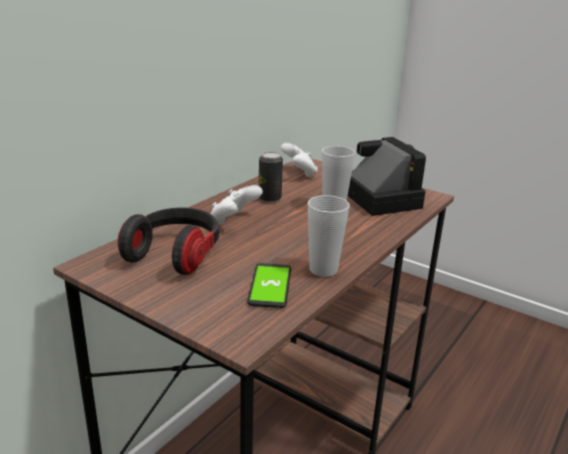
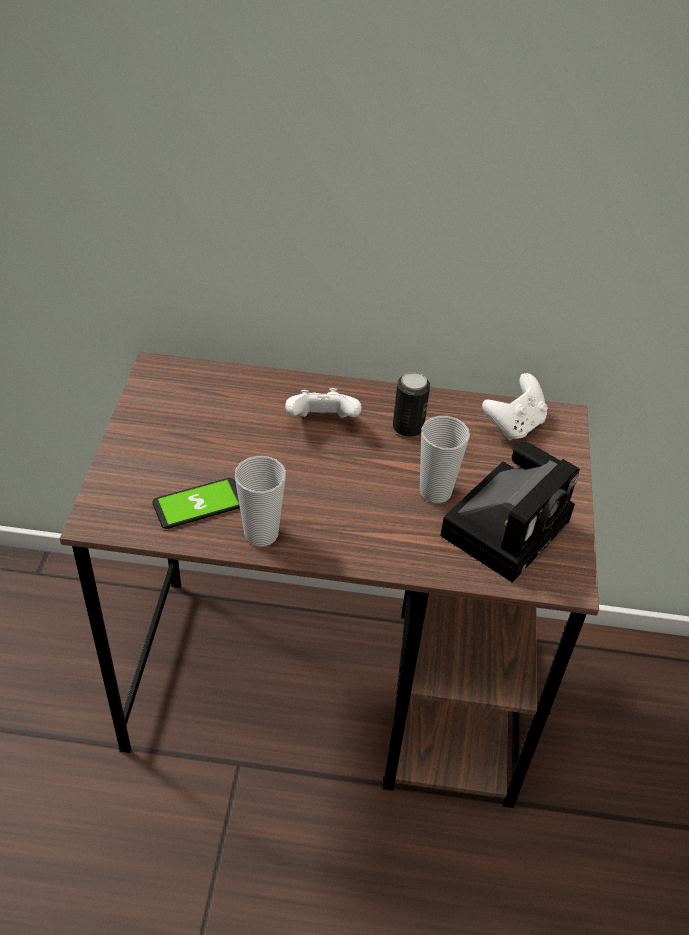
camera: 60 degrees right, 20 degrees up
(175, 254) = (214, 413): headphones -> none

